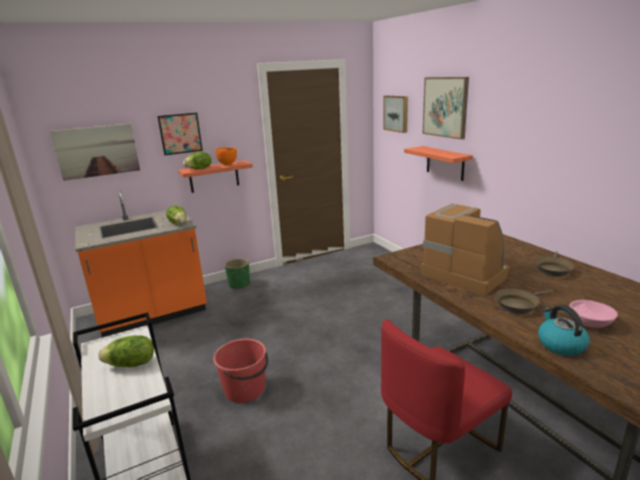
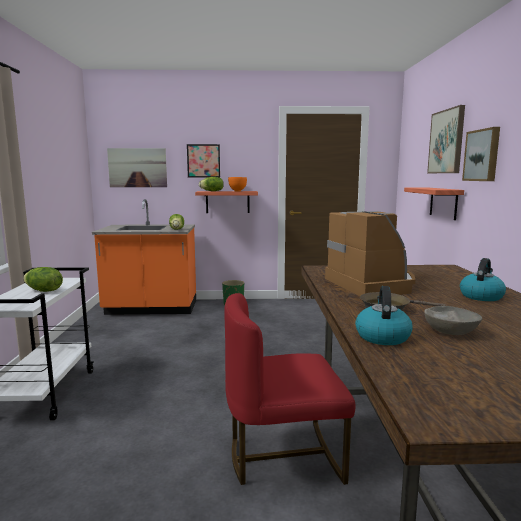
camera: 25 degrees right, 10 degrees down
(245, 389) = (163, 367): red bucket -> none
(396, 113) = (413, 157): picture -> picture (482, 155)
(553, 269) = (481, 296): brown frying pan -> kettle
(590, 323) = (450, 332): pink bowl -> grey bowl

